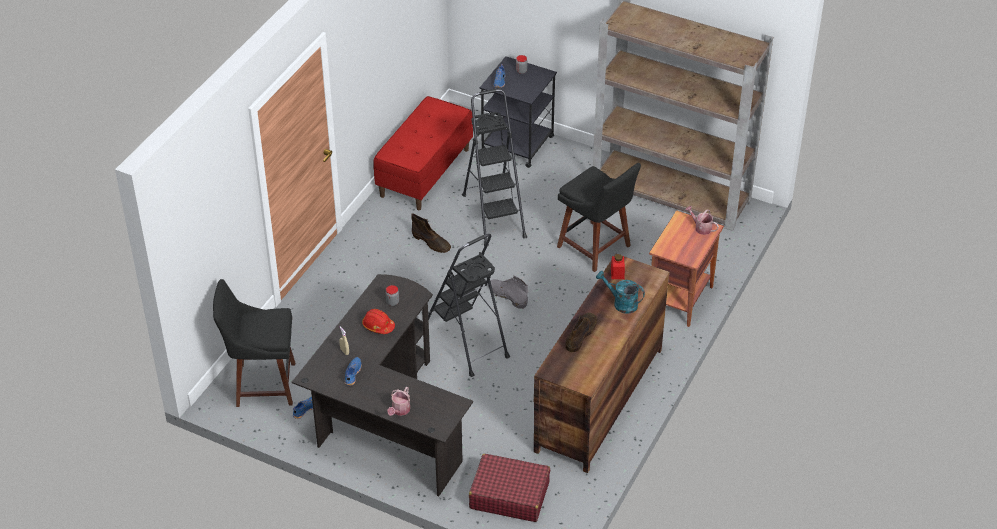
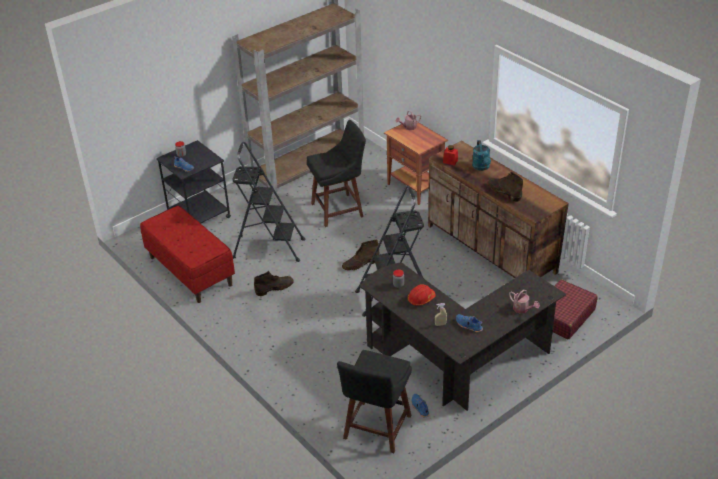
camera: 65 degrees left, 5 degrees down
(507, 296) = (360, 264): grey boot -> brown boot
(621, 303) = (481, 167): turquoise watering can -> turquoise watering can turned 60 degrees counterclockwise

